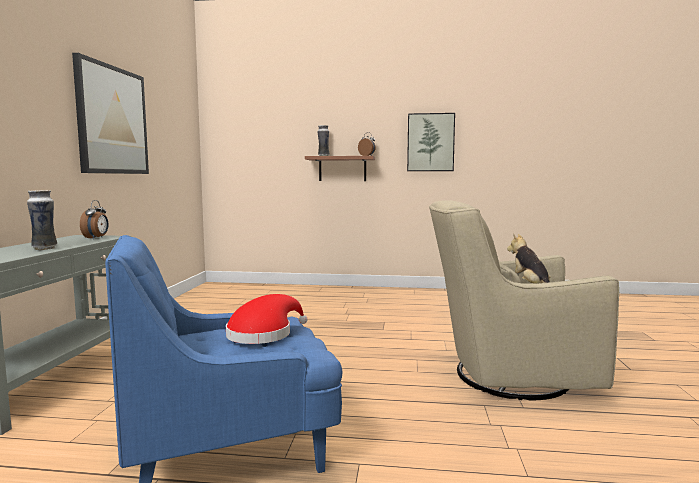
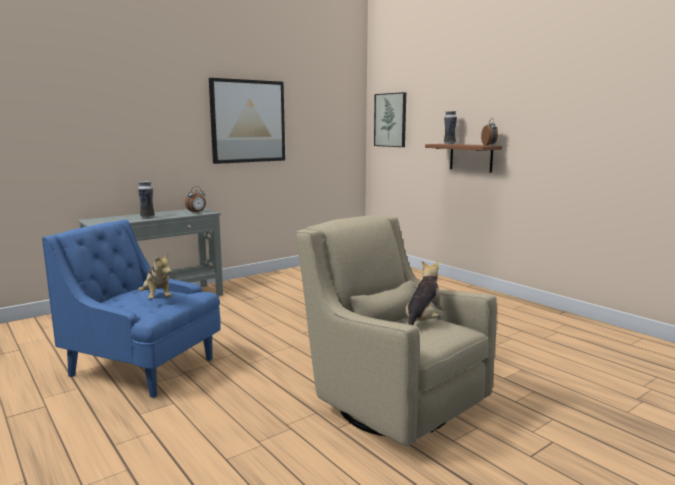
camera: 45 degrees right, 5 degrees up
(263, 334) = (157, 298): red hat -> plush toy
(430, 142) = (562, 130): picture -> picture (390, 120)

